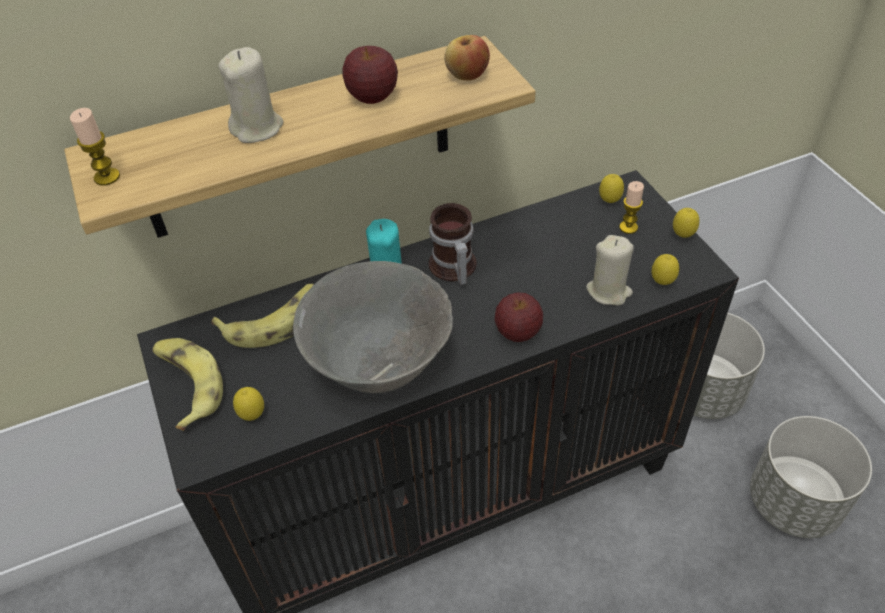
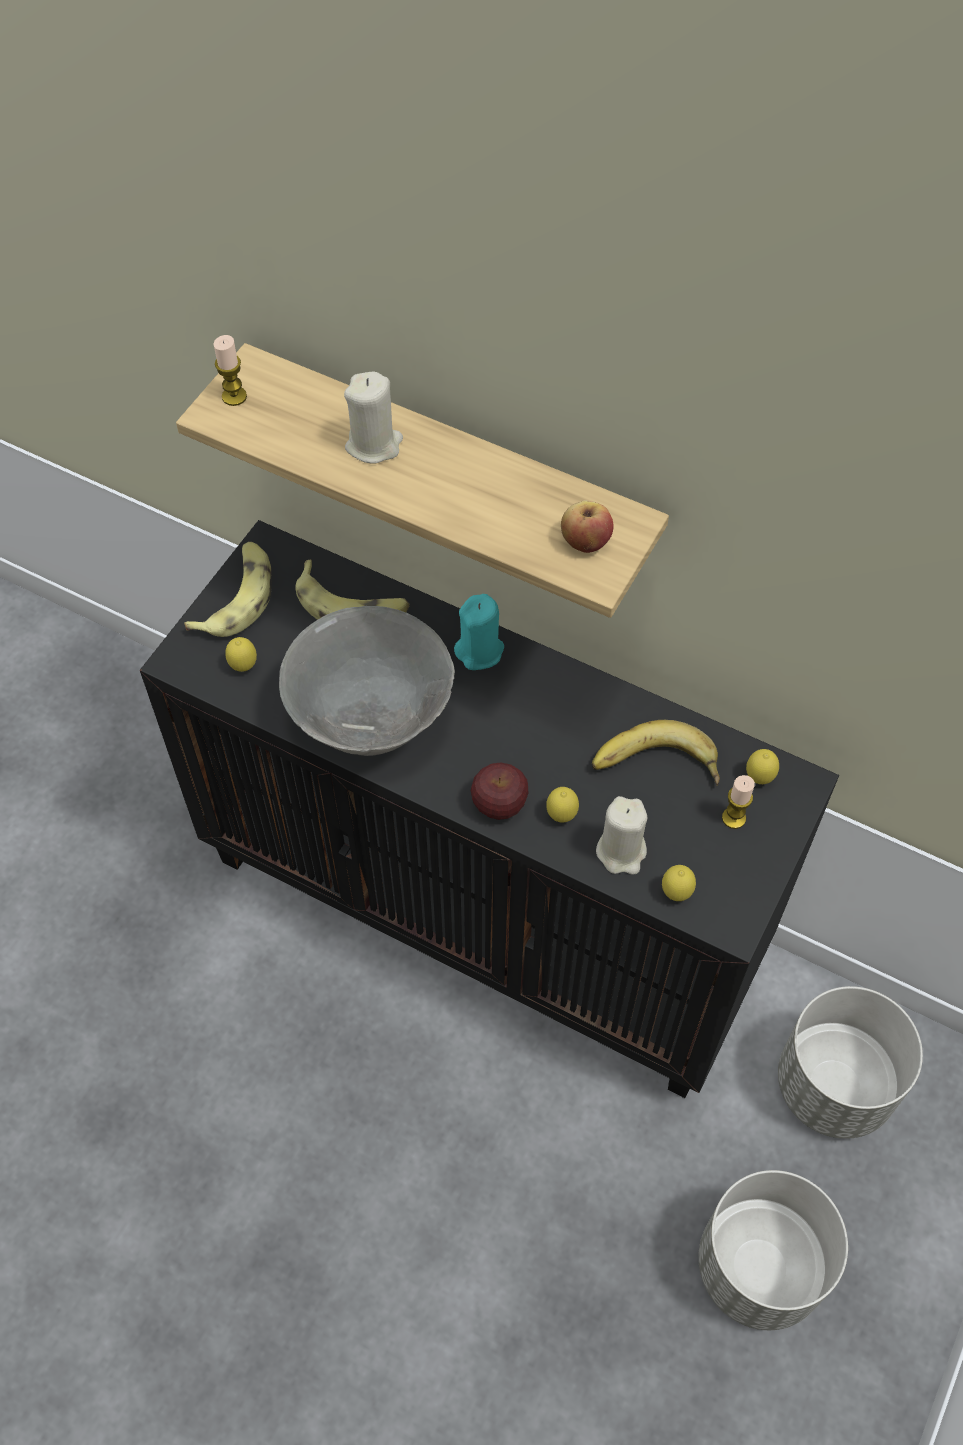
camera: 50 degrees right, 10 degrees up
(372, 97) = (488, 493): apple -> none
(452, 268) = (535, 698): mug -> none
(560, 241) = (656, 768): none -> banana
(682, 236) = (766, 876): lemon -> lemon (561, 816)

